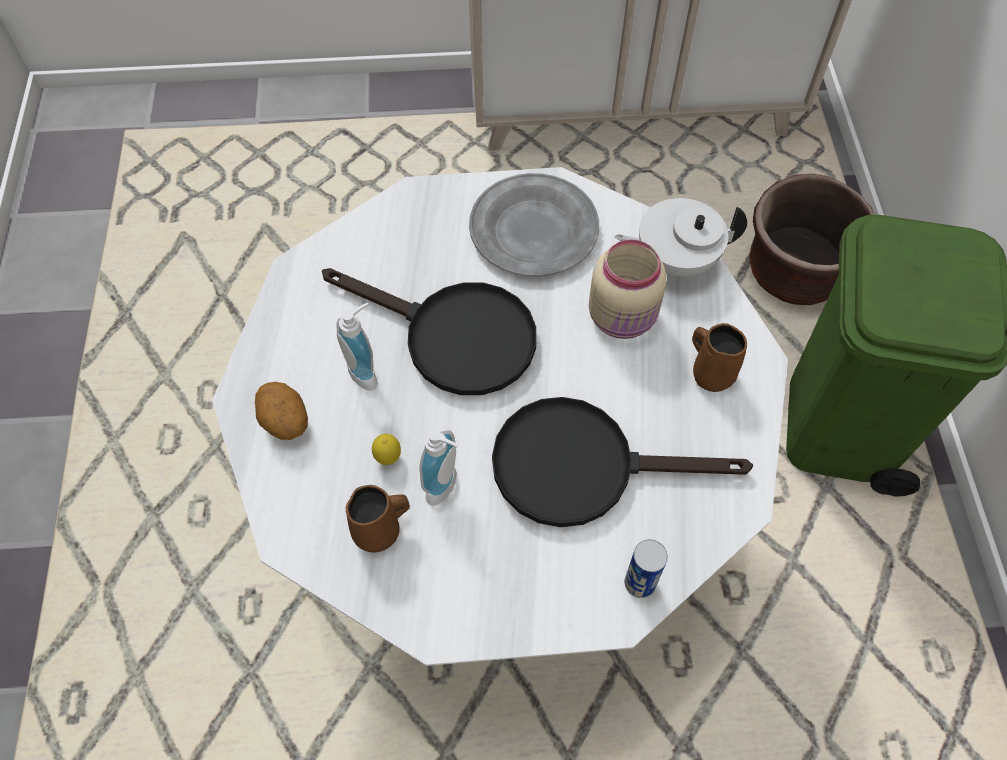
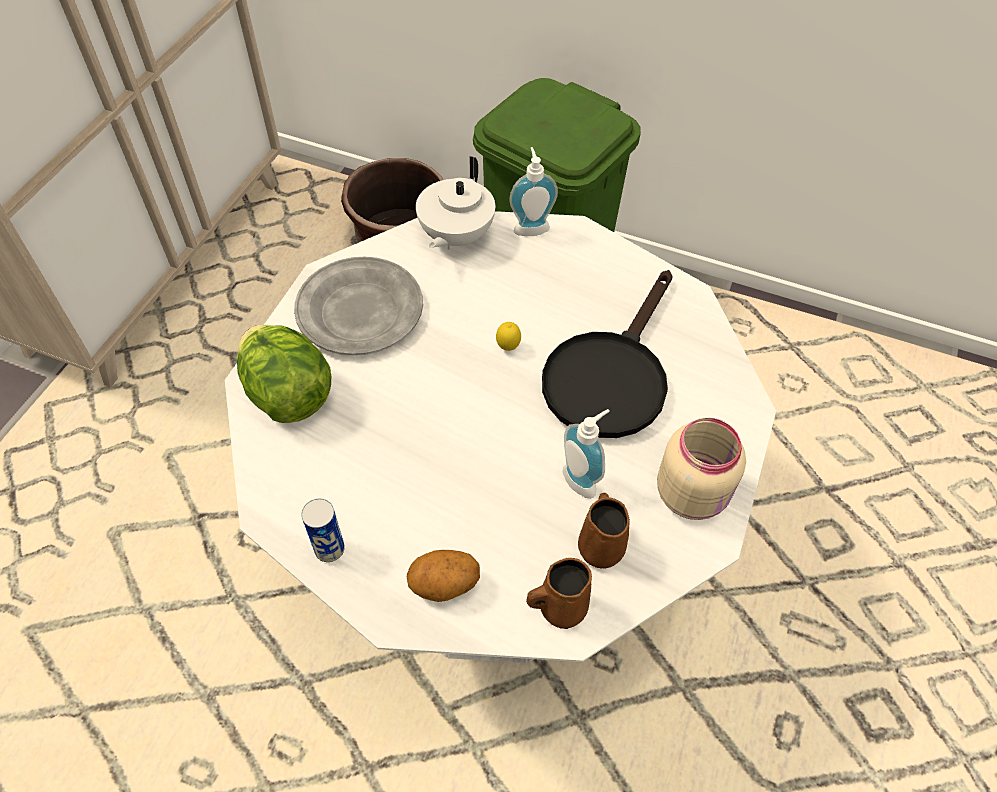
camera: 65 degrees left, 5 degrees down
(366, 372) = (428, 495): soap dispenser -> soap dispenser (530, 227)
(388, 458) = (530, 512): lemon -> lemon (508, 347)
(414, 225) = (288, 394): none -> lettuce
(453, 337) = (433, 413): black frying pan -> none
(623, 318) = (489, 291): beige jar -> beige jar (692, 493)
(639, 583) = (727, 384): can -> can (329, 549)
(711, 373) = (572, 262): brown mug -> brown mug (559, 608)

